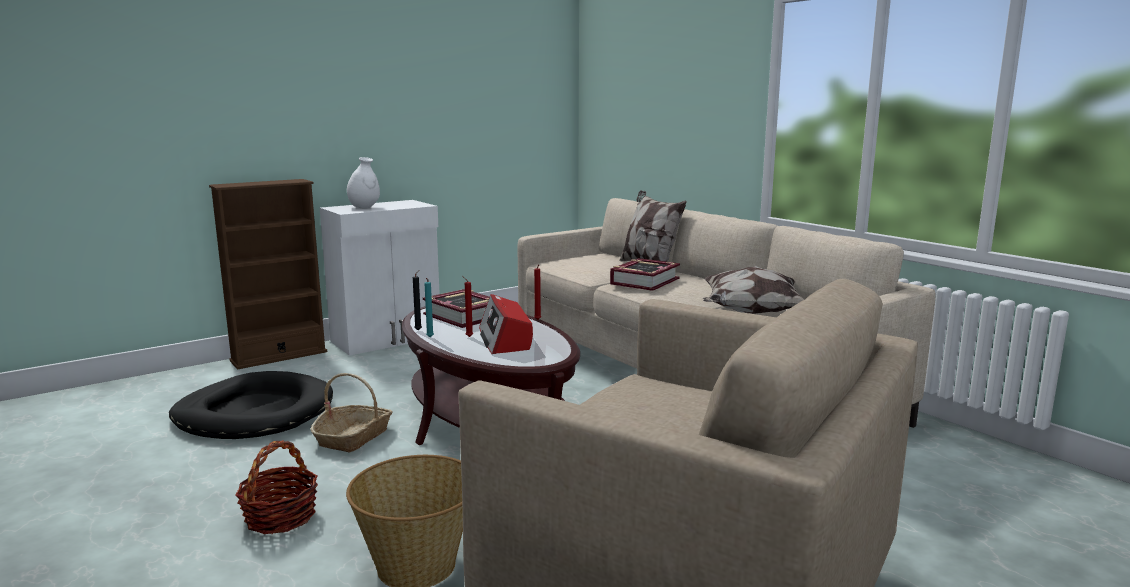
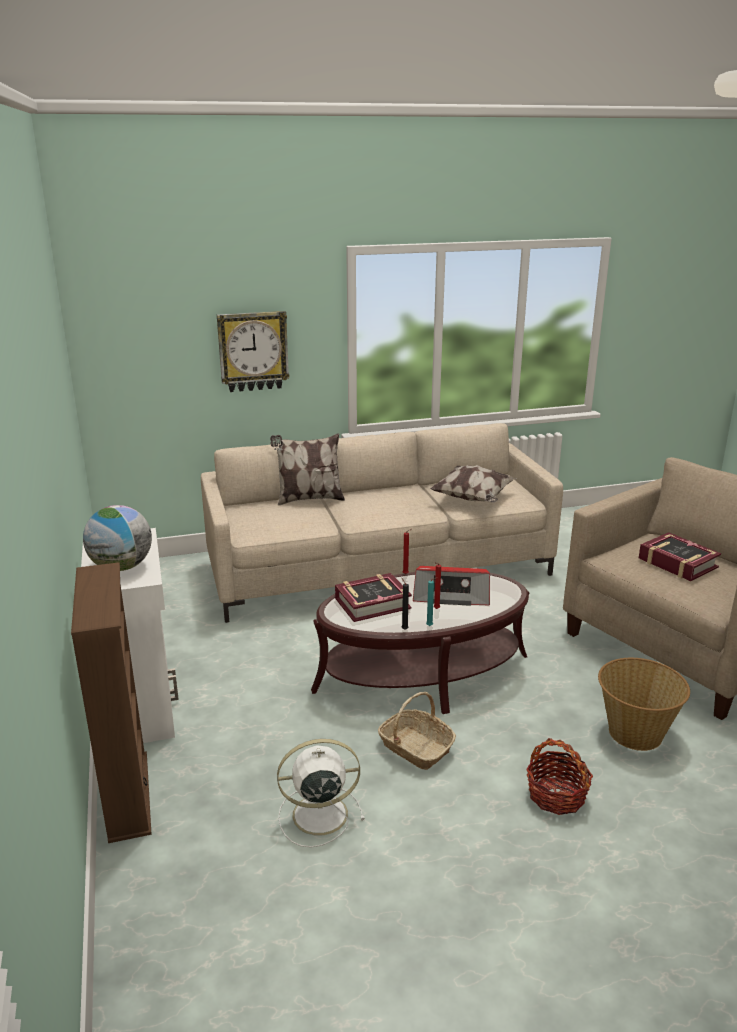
camera: 70 degrees left, 10 degrees up
(254, 413) = (317, 815): black dog bed -> white fan
(364, 207) = (121, 567): white vase -> globe
(644, 281) = (364, 511): book -> book (677, 563)
(686, 112) = (253, 351): none -> wall clock

